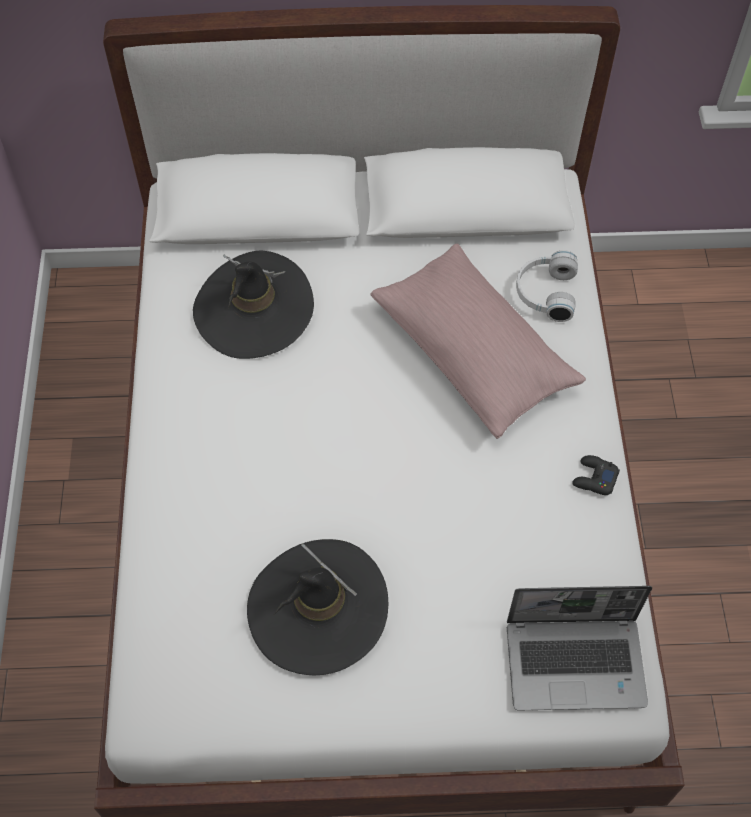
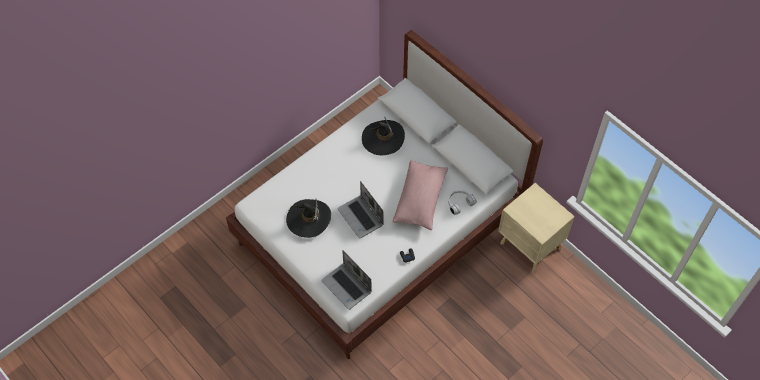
camera: 50 degrees right, 0 degrees up
(414, 495) = (361, 217): none -> laptop
(637, 298) = (530, 247): none -> beige nightstand

